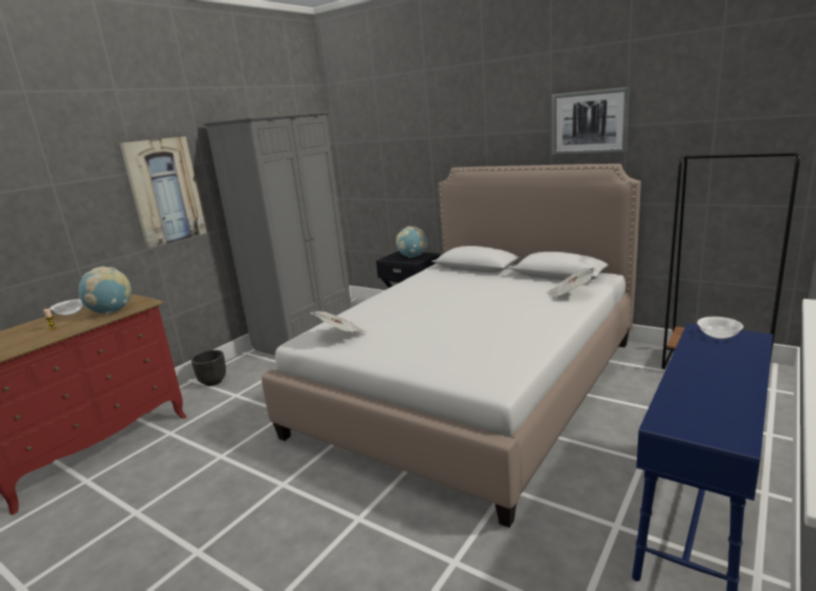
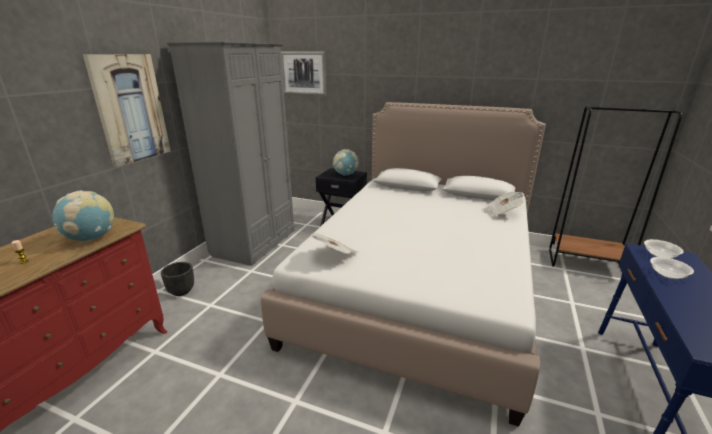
camera: 15 degrees left, 5 degrees up
(70, 313) = (38, 240): bowl -> bowl (667, 274)
(589, 122) = (507, 74): picture -> picture (304, 73)

